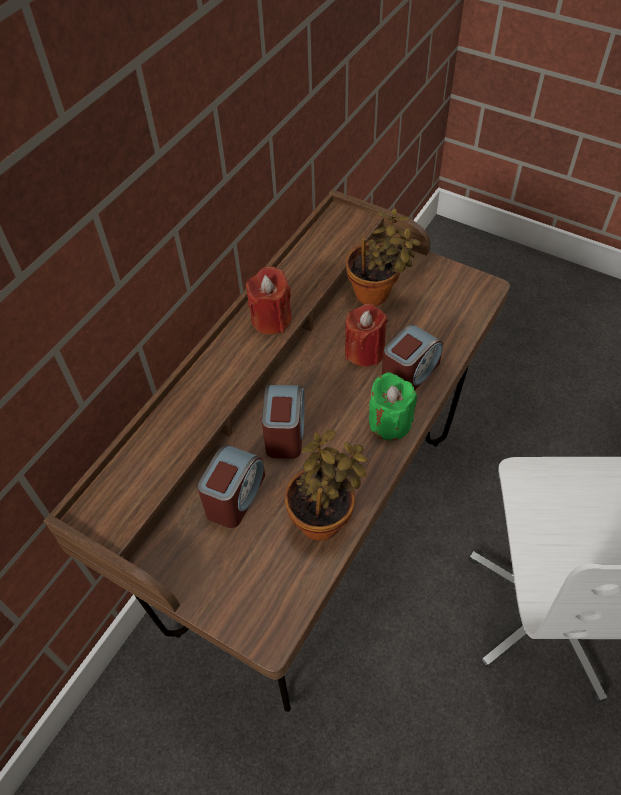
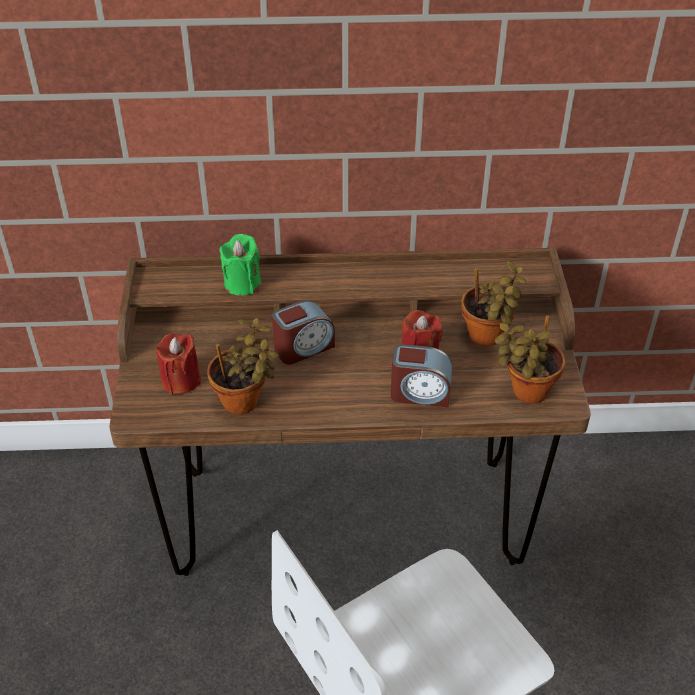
camera: 55 degrees right, 10 degrees down
(235, 496) = (227, 348): alarm clock -> none
(271, 319) = (383, 280): red candle -> red candle (181, 380)
(389, 422) = (361, 402): green candle -> green candle (242, 283)
(457, 305) = (526, 392): none -> potted plant

